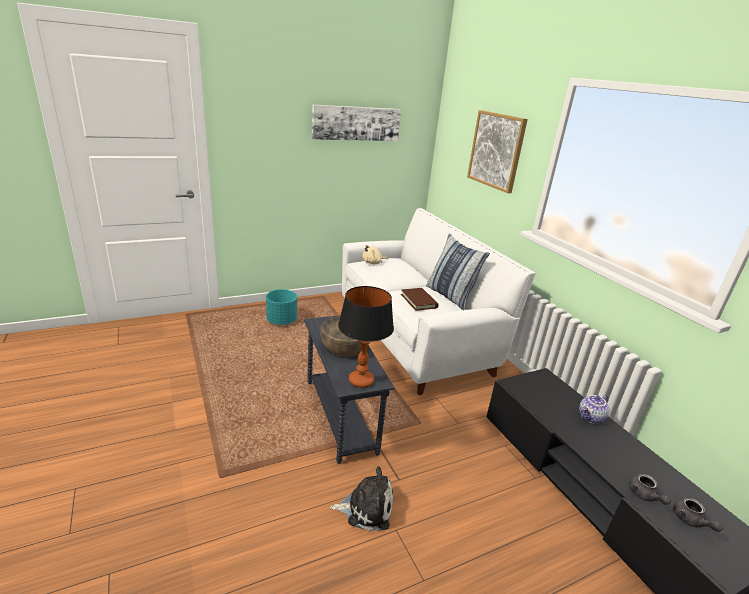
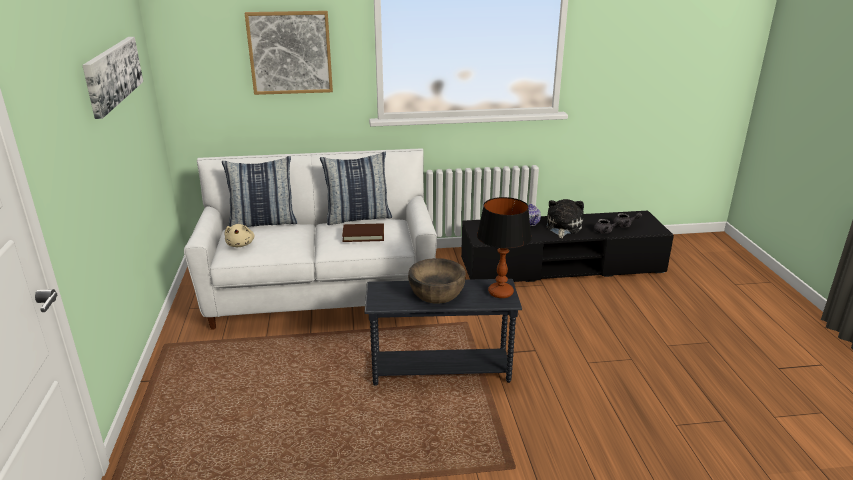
camera: 70 degrees left, 0 degrees up
(282, 321) = (209, 393): turquoise planter -> none
(366, 508) = (564, 374): plush toy -> plush toy (563, 227)
(410, 265) = (263, 223): none -> pillow

